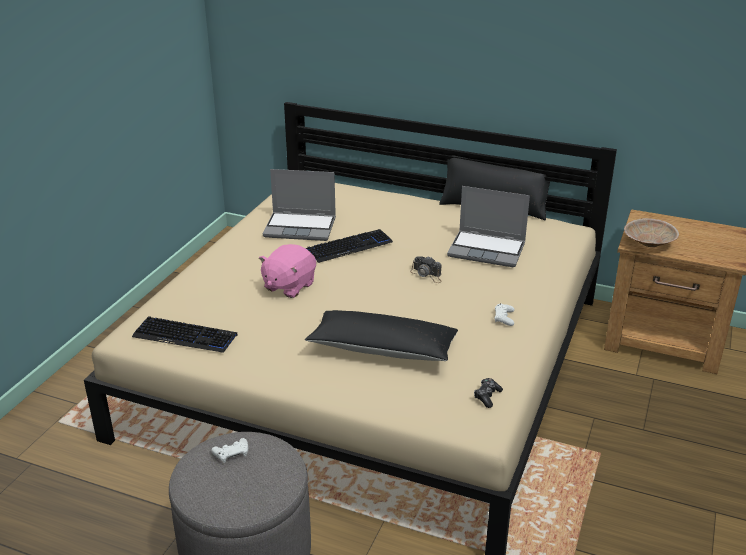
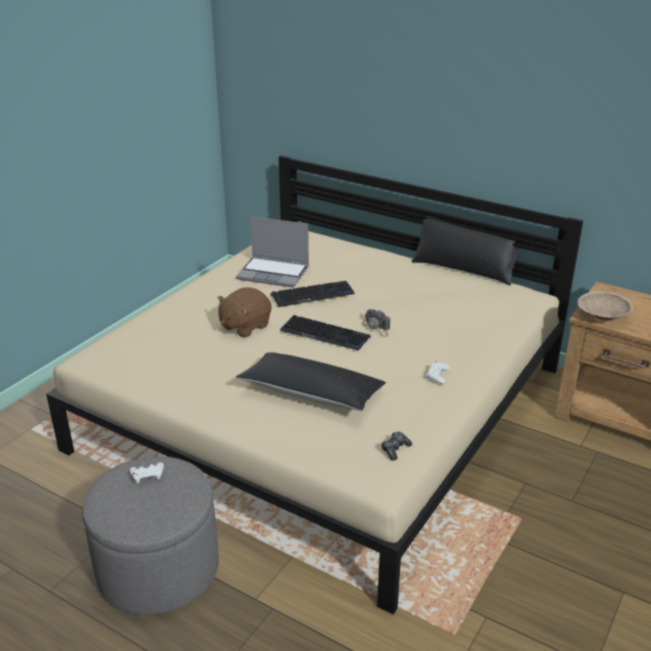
camera: 10 degrees right, 0 degrees up
(185, 336) = (136, 363): keyboard -> keyboard (325, 334)
(288, 286) = (244, 326): pink plush toy -> brown plush toy
(487, 250) = (443, 309): laptop -> none

